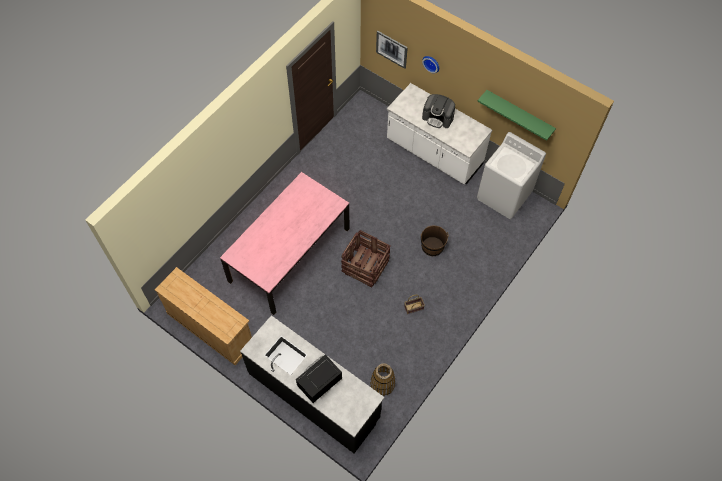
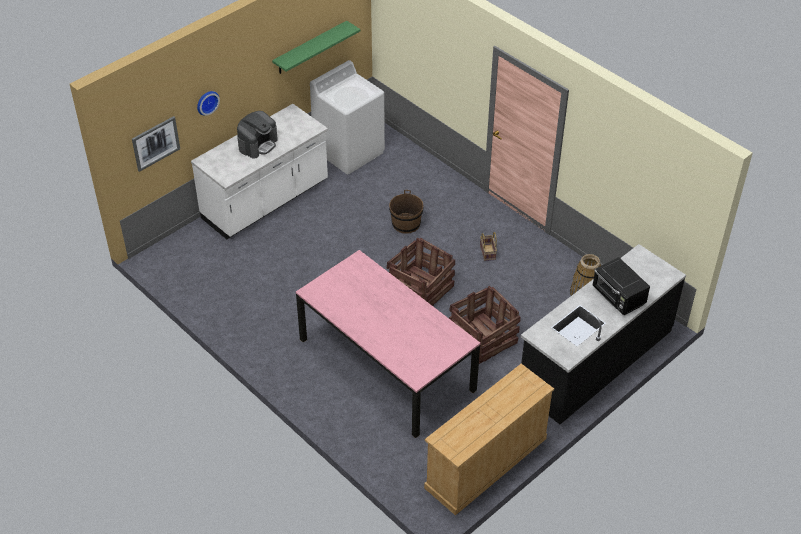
camera: 80 degrees left, 15 degrees down
(323, 314) = (483, 339): none -> crate

